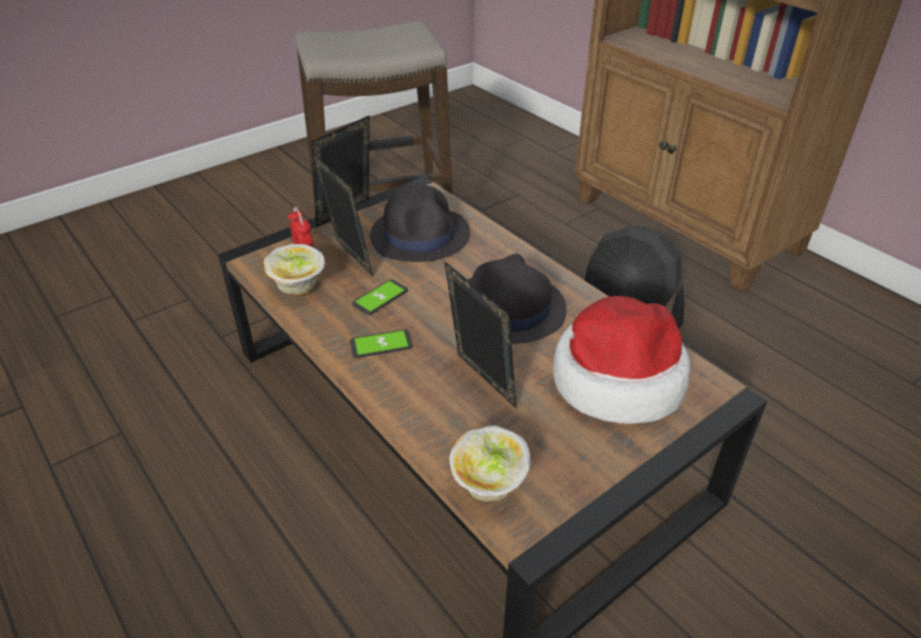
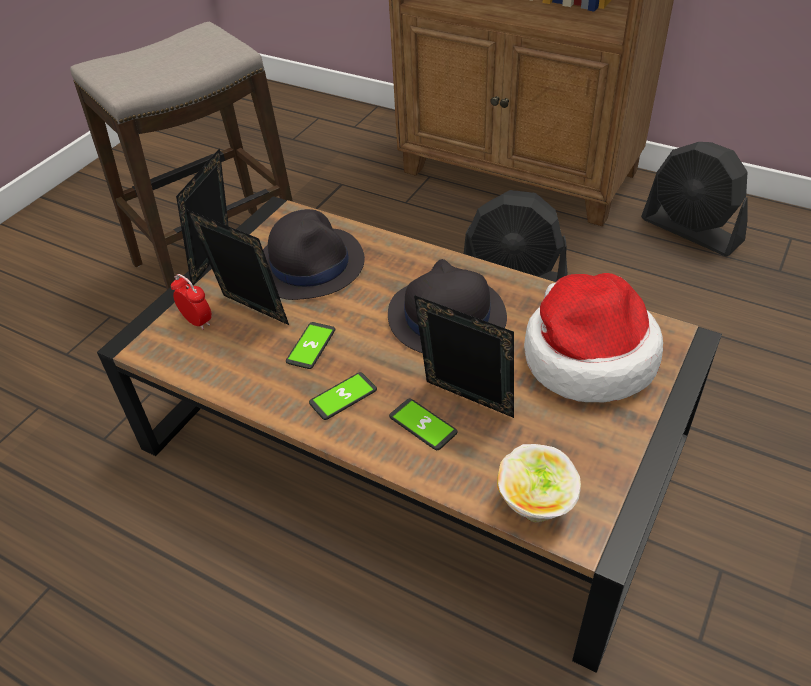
camera: 20 degrees left, 5 degrees up
(299, 288) = (217, 363): bowl -> none
(432, 388) = (422, 425): none -> phone
(834, 320) = (691, 230): none -> black fan

